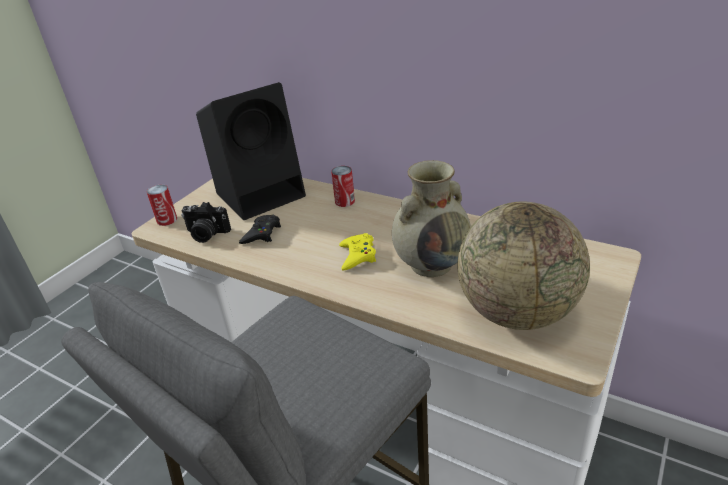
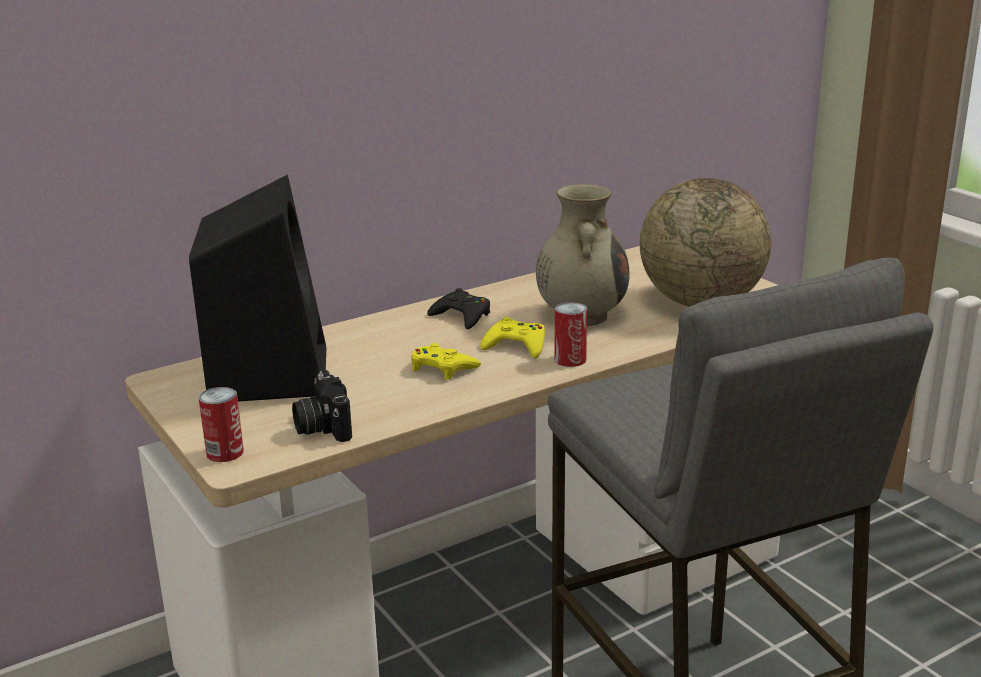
camera: 65 degrees left, 10 degrees down
(206, 234) = (322, 427): camera -> camera turned 120 degrees clockwise
(262, 234) = (381, 389): black game controller -> black game controller (462, 316)
(303, 242) = (442, 368): none -> yellow game controller
(345, 201) = (381, 328): can -> can (570, 359)

